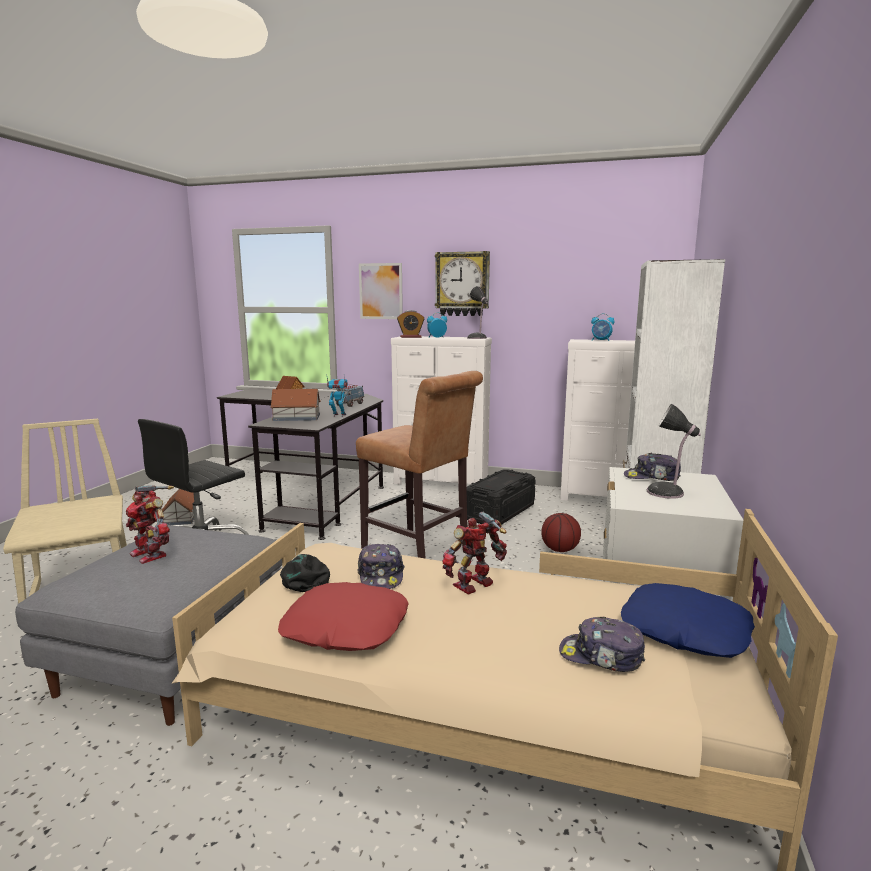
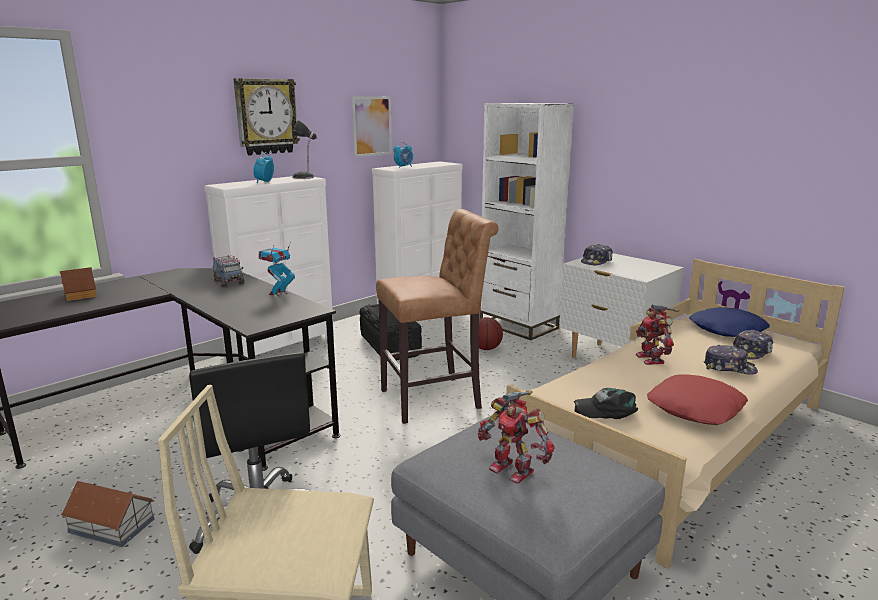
camera: 60 degrees left, 5 degrees up
(151, 554) = (513, 469): toy robot -> toy robot turned 60 degrees clockwise
(296, 417) = (250, 310): toy house -> none
(381, 291) = (164, 128): picture -> picture (372, 126)
(381, 575) = (617, 382): cap -> cap (729, 368)
(410, 337) = (236, 185): alarm clock -> none
(667, 493) = (629, 266): table lamp -> none

